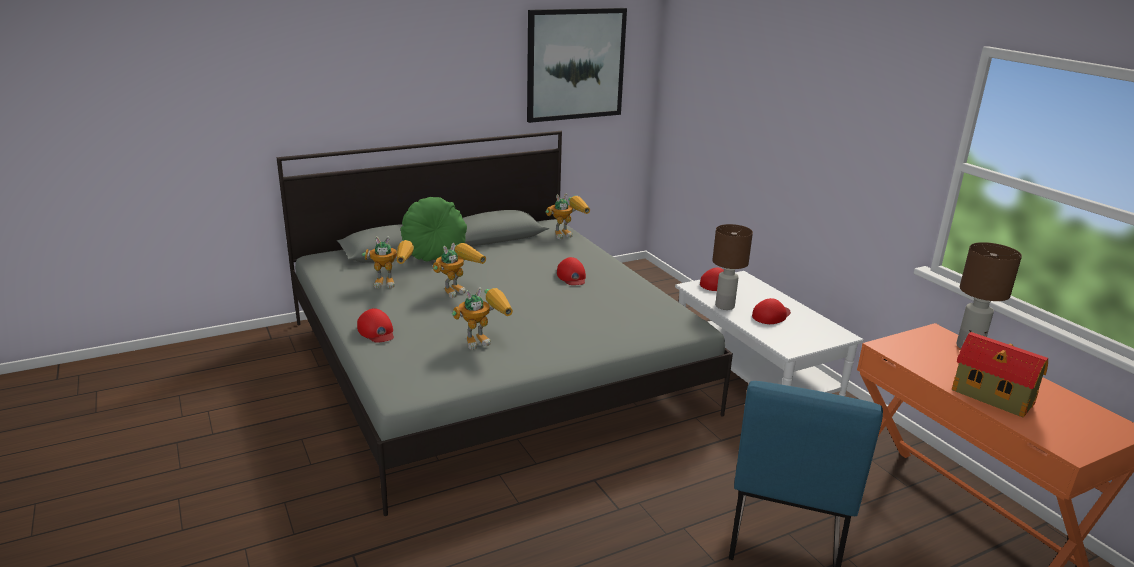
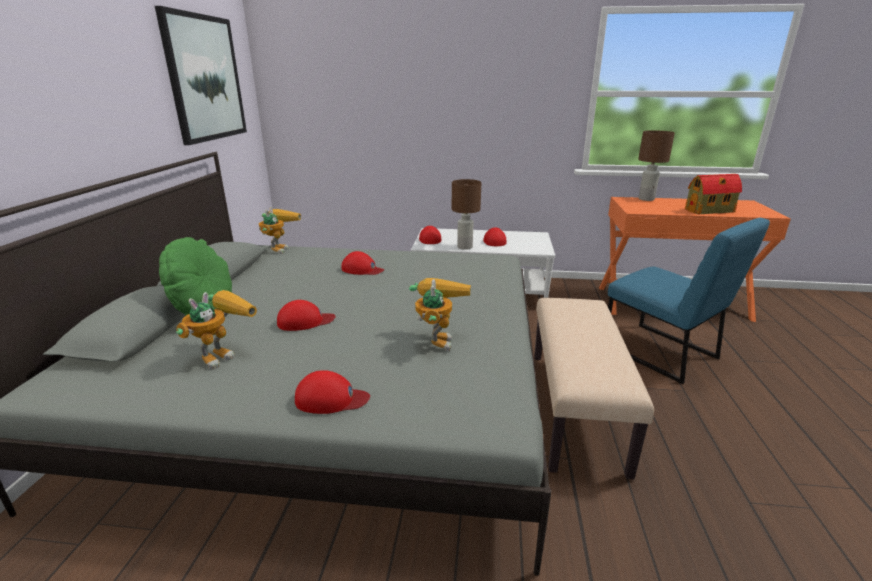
camera: 55 degrees left, 0 degrees up
(458, 289) = (305, 321): toy robot -> red cap
(597, 490) = (573, 407): none -> beige bench

